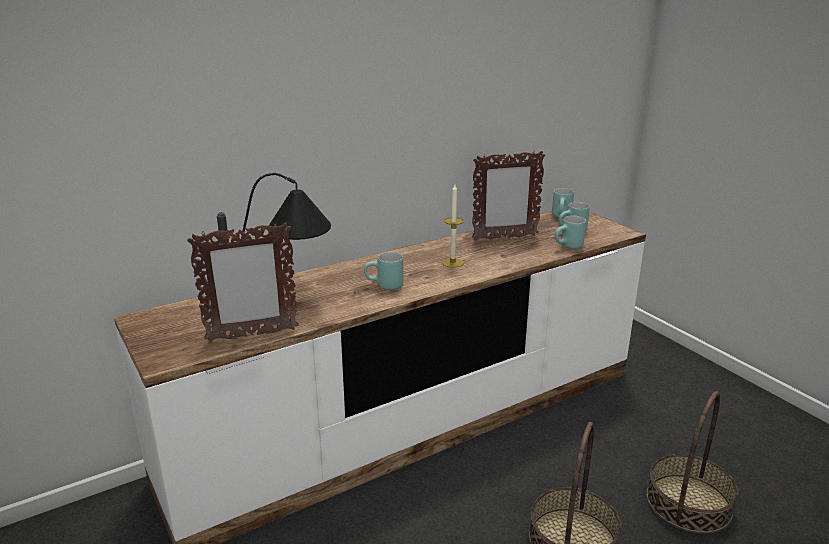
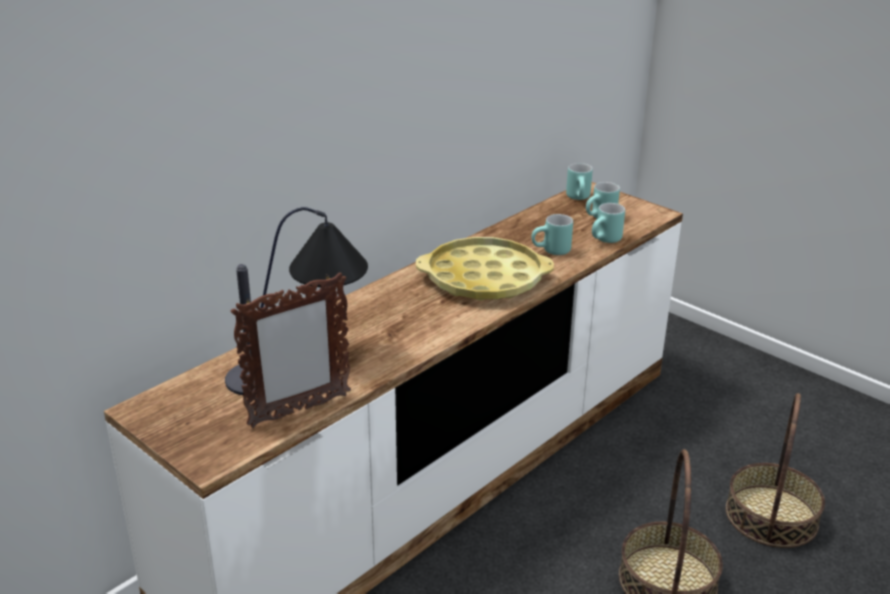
camera: 15 degrees left, 5 degrees up
(384, 286) = (421, 322): turquoise mug -> turquoise mug (551, 252)
(452, 262) = (484, 279): candle -> yellow tray
(504, 237) = (527, 236): picture frame -> none

